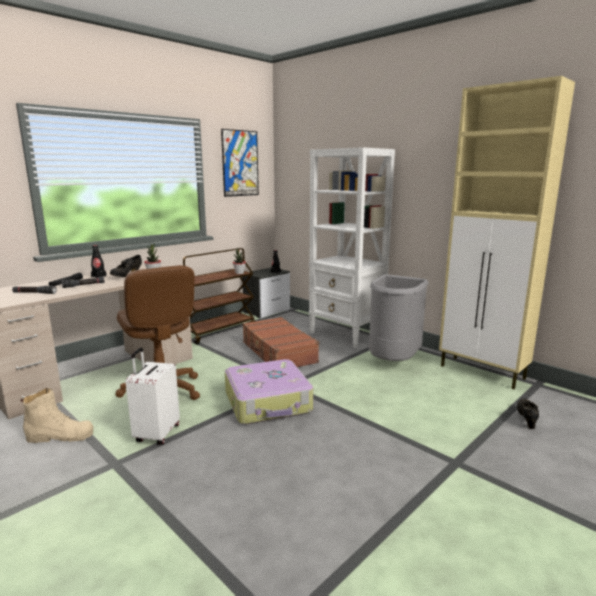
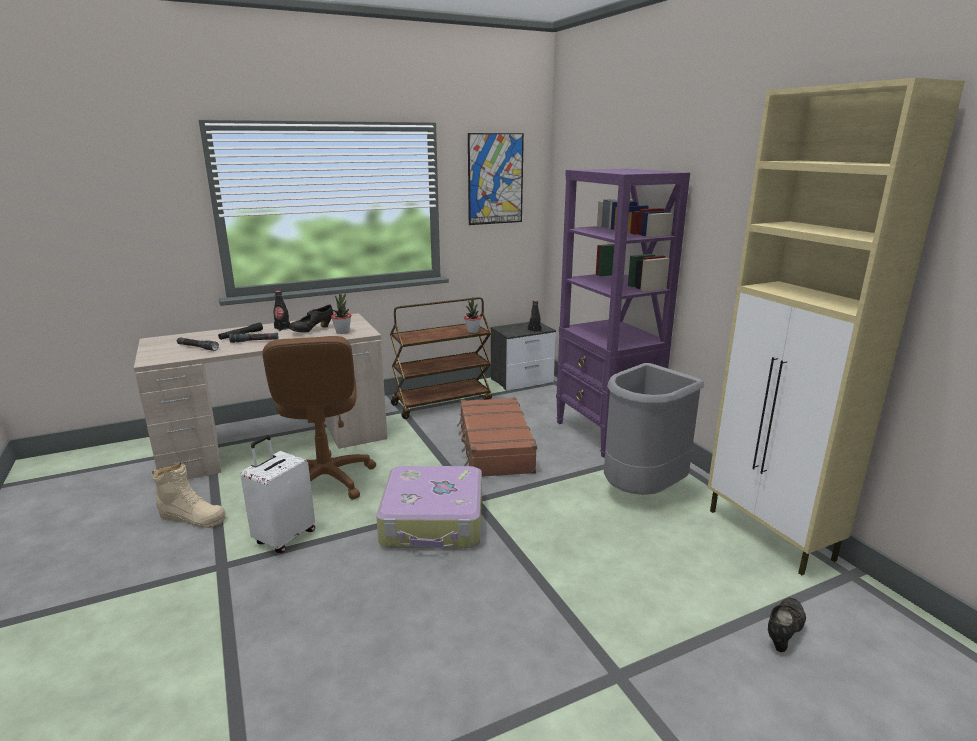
camera: 20 degrees right, 5 degrees up
(346, 334) = (606, 433): white bookcase -> purple bookcase

